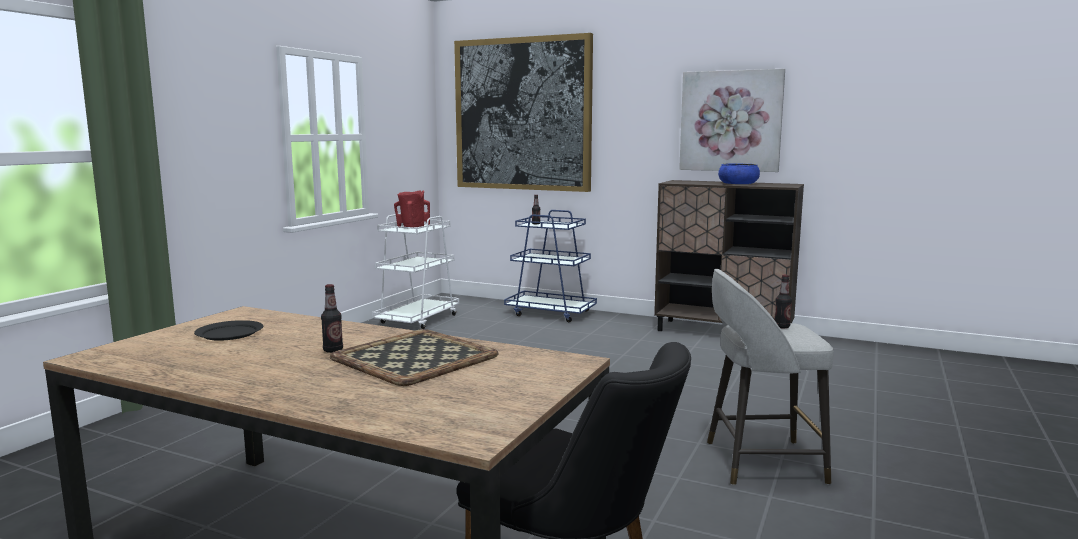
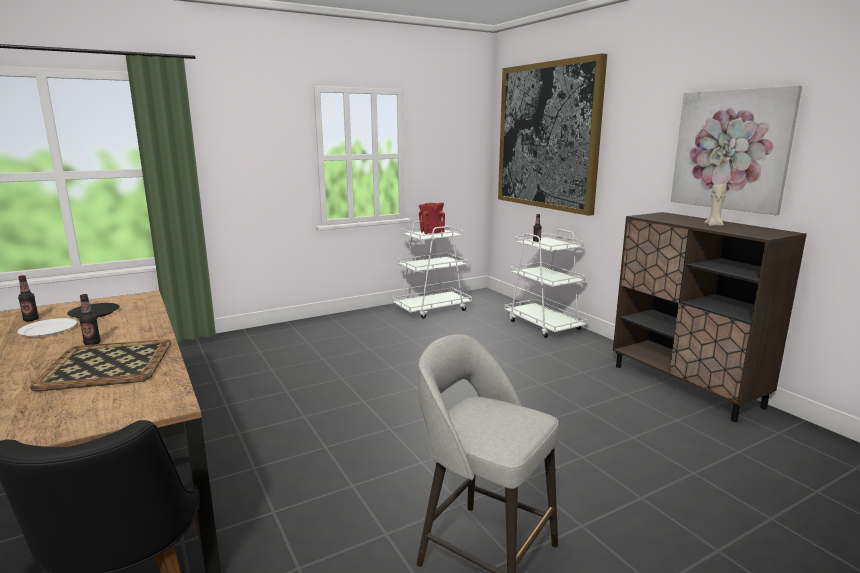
camera: 35 degrees right, 5 degrees up
(224, 354) = (48, 330): none -> white plate
(551, 313) = (543, 325): blue cart -> white cart
(738, 183) = (714, 225): blue bowl -> beige candle
(781, 327) = (511, 417): bottle -> bottle (31, 319)

